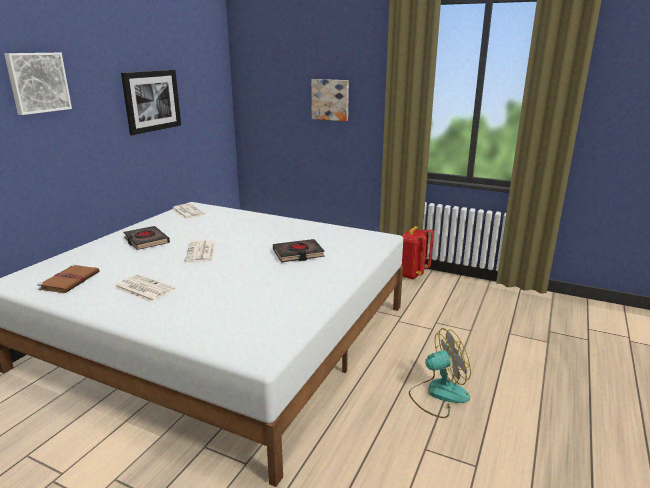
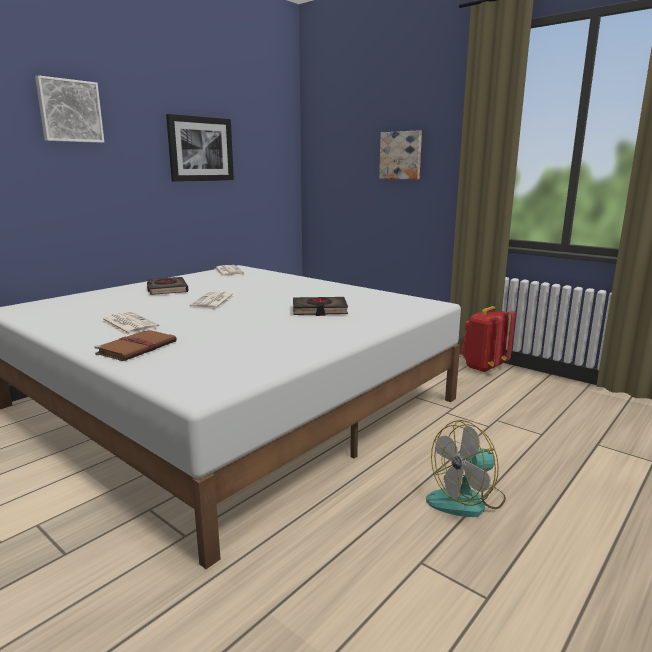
camera: 15 degrees right, 5 degrees down
(70, 280) = (65, 312): brown book -> brown book (138, 347)
(438, 394) = (467, 500): fan -> fan turned 150 degrees clockwise

